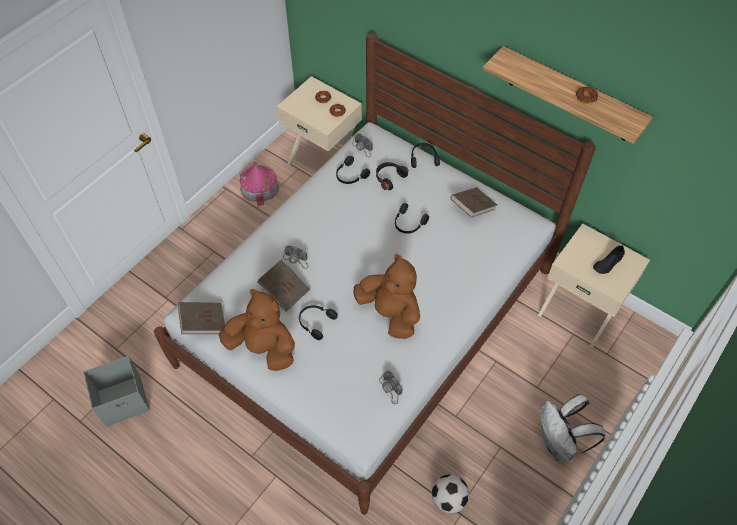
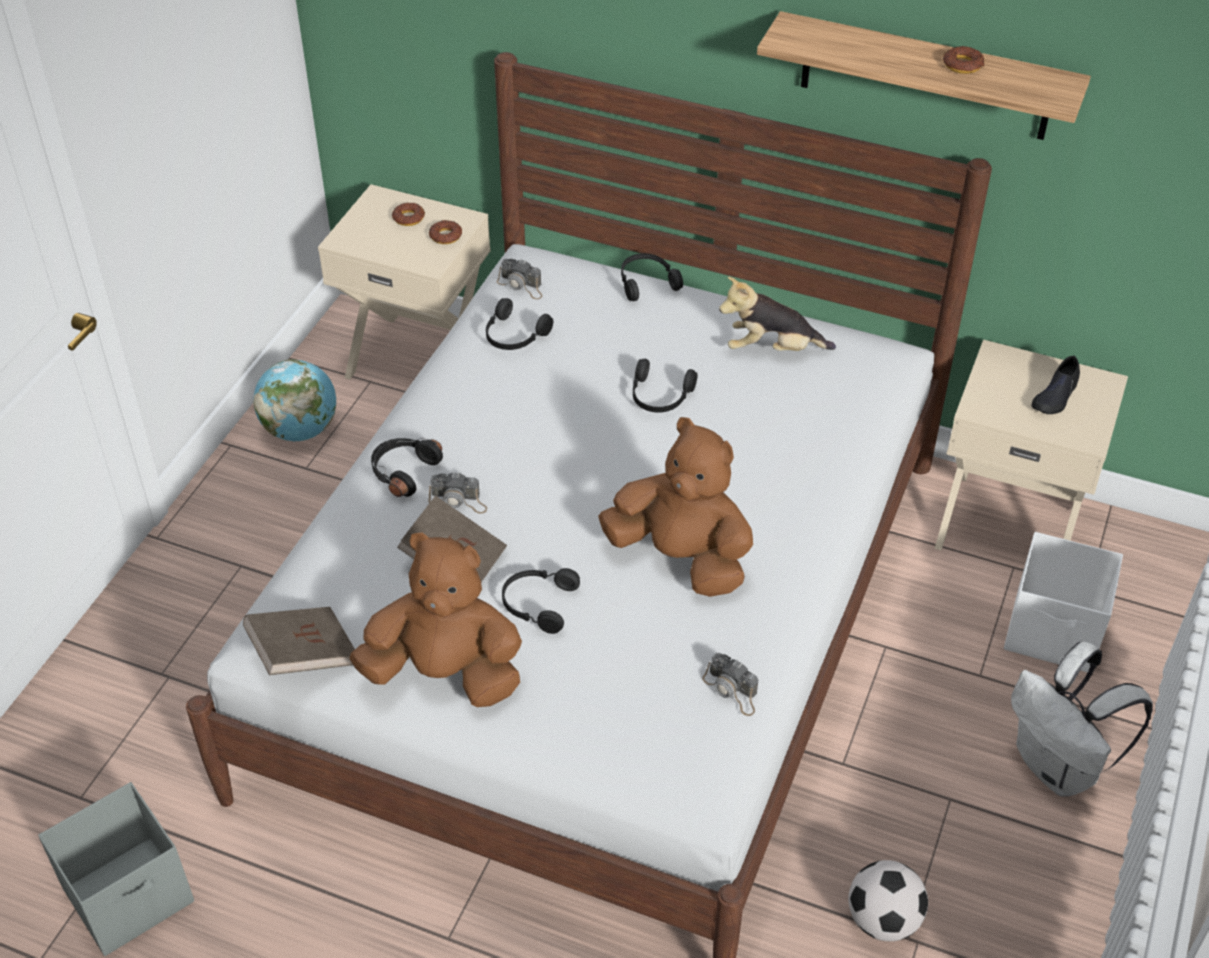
camera: 15 degrees left, 10 degrees down
(259, 187) = (300, 430): toy house -> globe
(389, 178) = (592, 326): black headphones -> black headphones (403, 472)
(472, 208) = (772, 349): brown book -> plush toy
(581, 373) = (1054, 632): none -> white storage box

